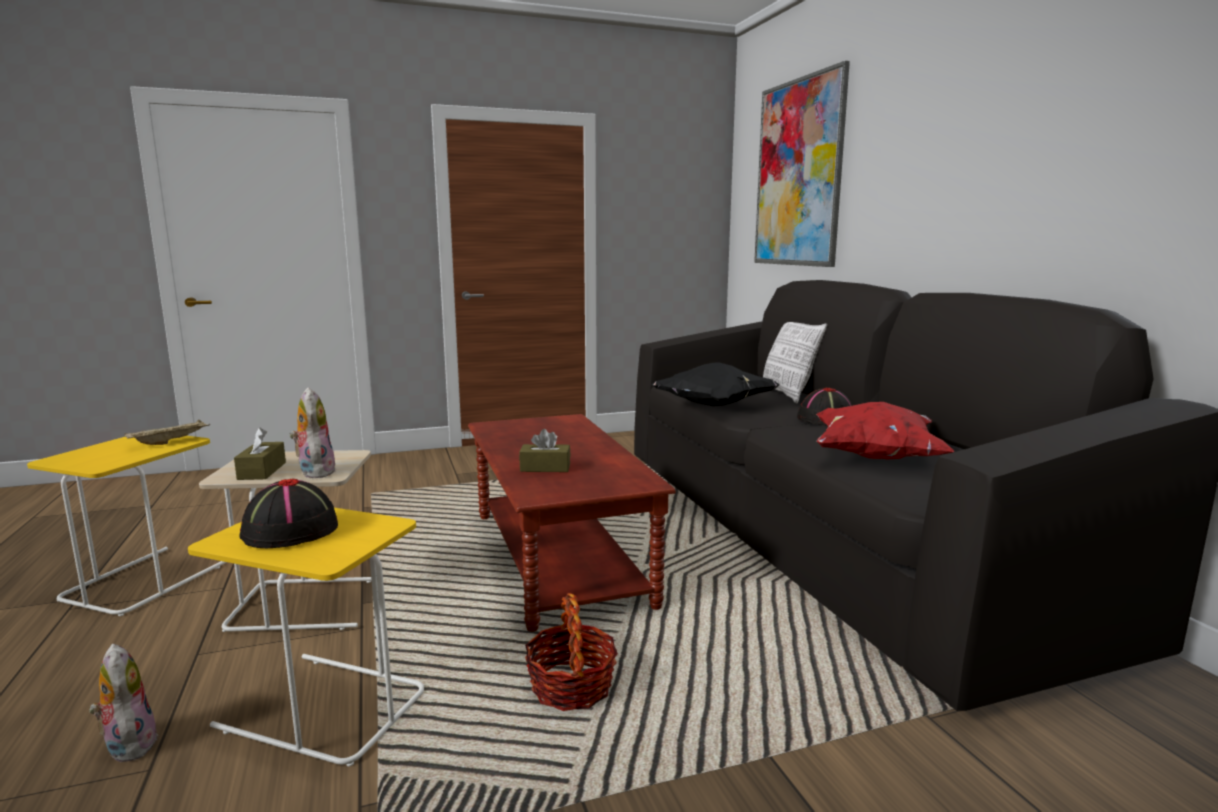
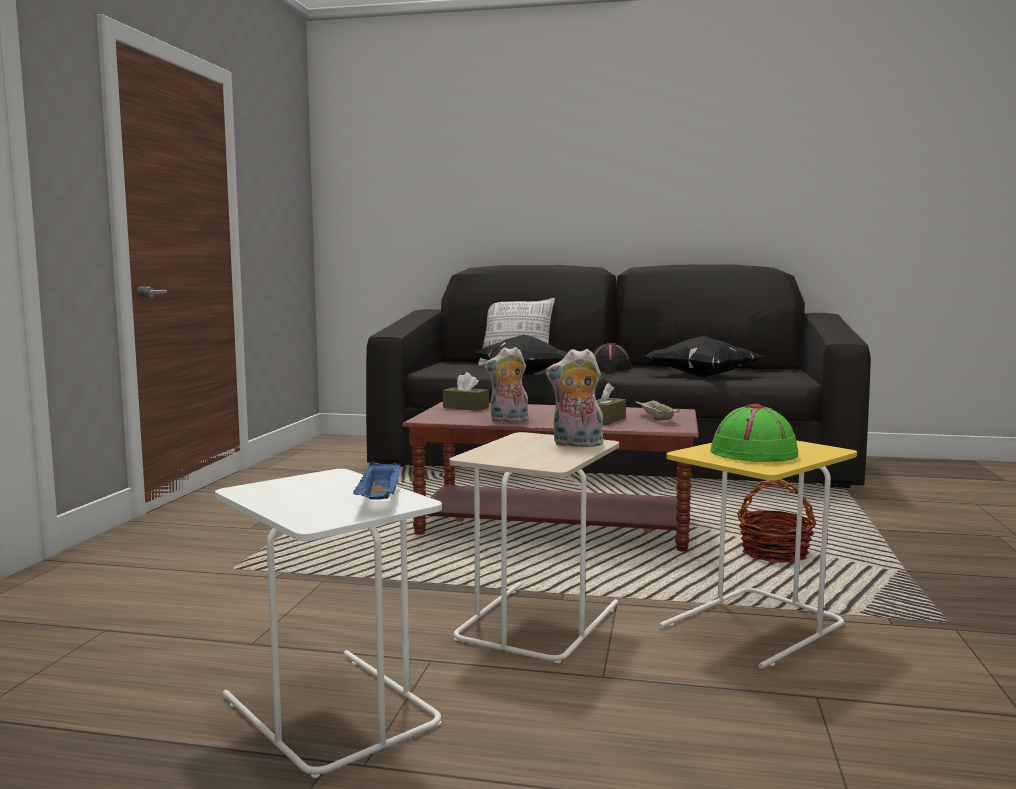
camera: 60 degrees left, 5 degrees down
(105, 461) = (380, 500): none -> blue tray
(128, 745) = (770, 707): plush toy -> plush toy (508, 420)
(146, 580) = (328, 710): yellow side table -> white side table
(170, 442) = (324, 480): beige tray -> beige tray (655, 419)
(262, 471) = (546, 456): brown tissue box -> brown tissue box (466, 407)
(290, 531) = (754, 454): black hat -> green hat
(798, 174) = (436, 170): picture -> none
(874, 457) = (701, 376): red pillow -> black pillow

